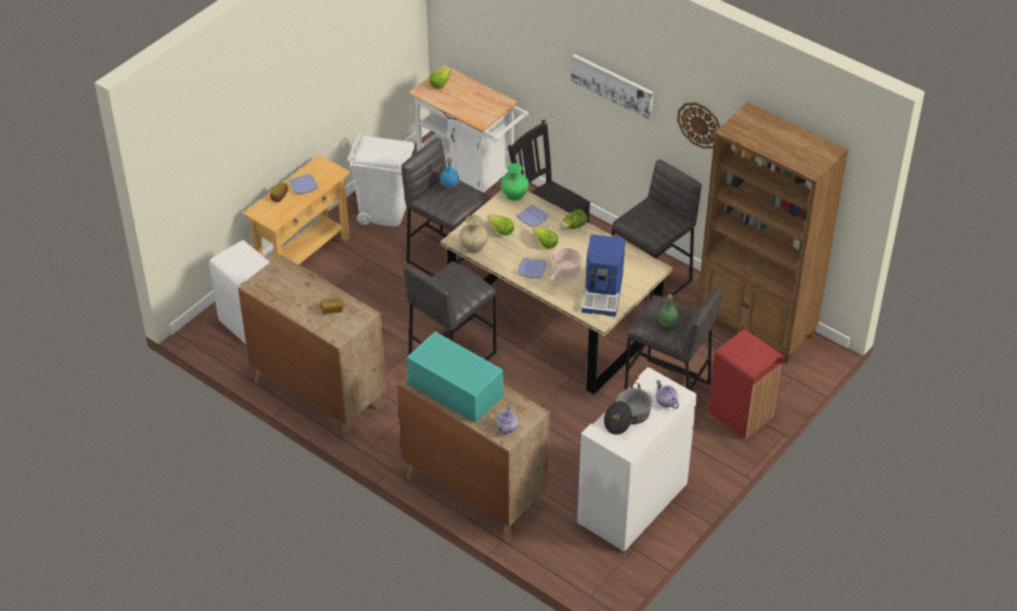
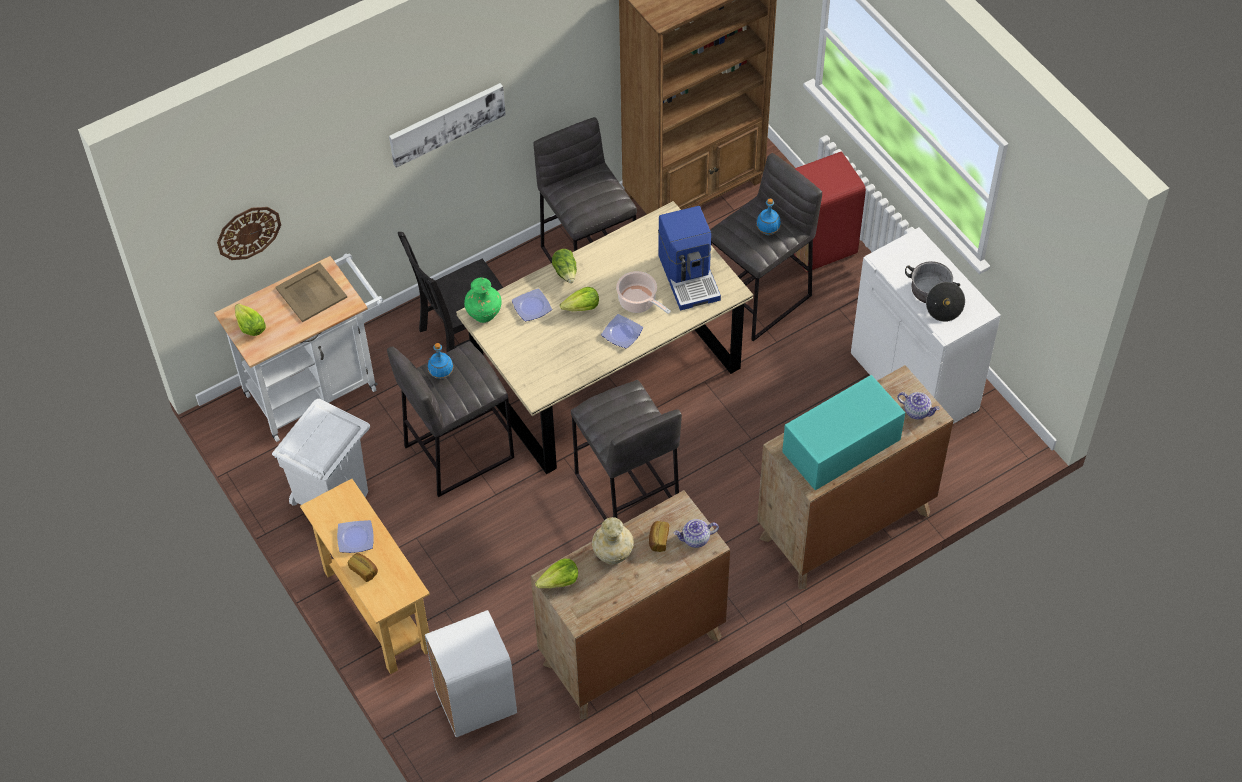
camera: 70 degrees left, 10 degrees up
(474, 247) = (558, 380): beige vase -> beige vase (612, 554)
(481, 102) = (312, 293): none -> beige tray
(500, 230) = (540, 345): lettuce -> lettuce (559, 582)
(603, 293) = (690, 276): coffee machine -> coffee machine turned 45 degrees clockwise
(666, 402) = (922, 257): teapot -> teapot (695, 539)
(667, 324) = (768, 231): green bottle -> blue bottle
(700, 125) = (563, 65): wall clock -> wall clock (248, 232)

